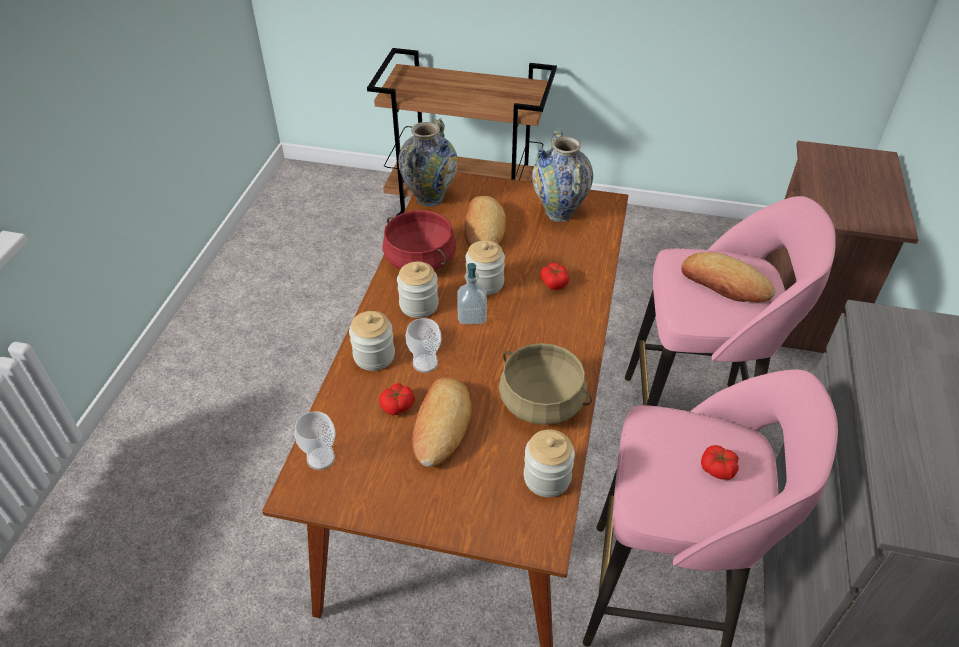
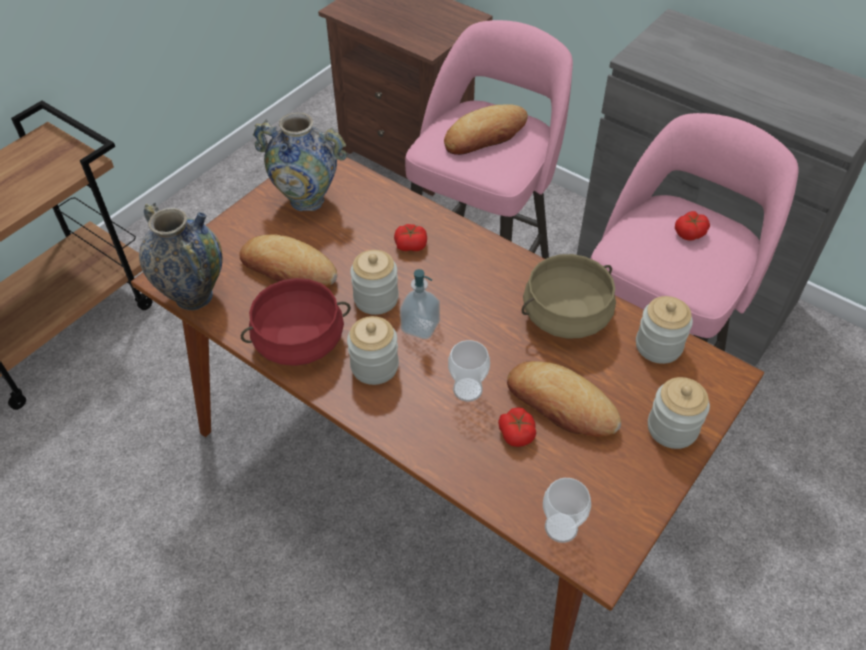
camera: 65 degrees left, 5 degrees up
(374, 356) = (432, 432): jar -> jar (672, 428)

